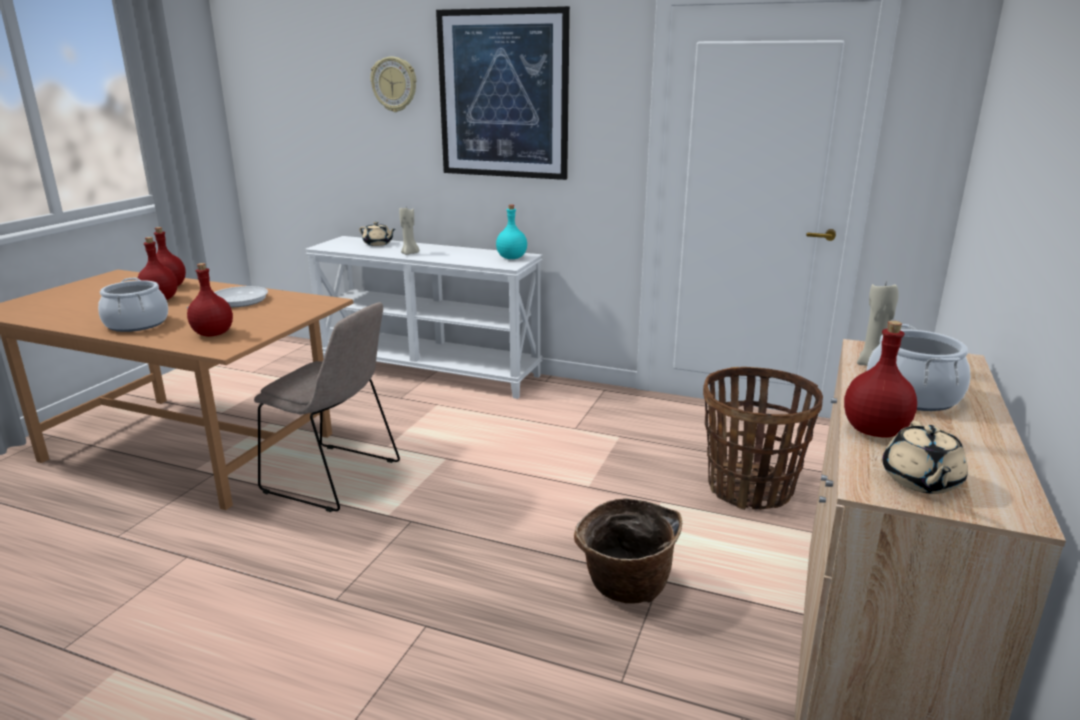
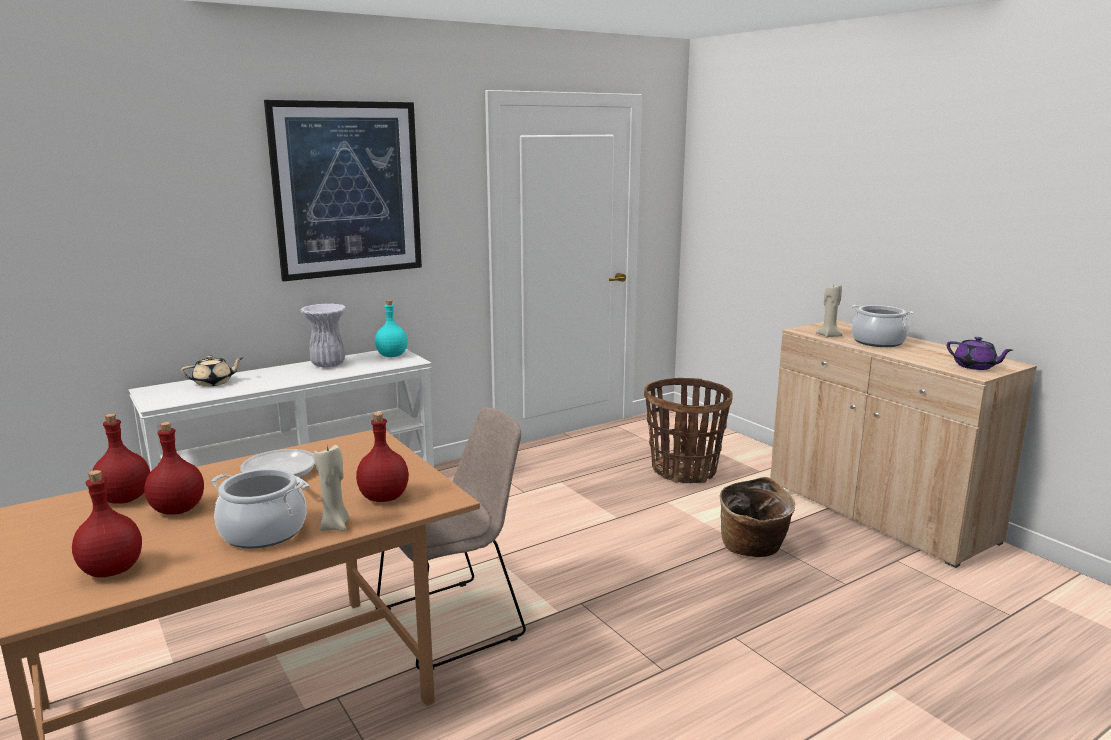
camera: 55 degrees left, 5 degrees down
(394, 84) = (205, 185): wall clock -> none
(410, 253) = (287, 379): beige candle -> beige candle (335, 526)
(458, 252) = (327, 365): none -> white vase
(875, 431) = (915, 358): red bottle -> red bottle (112, 569)
(920, 481) = (975, 366): beige teapot -> purple teapot

